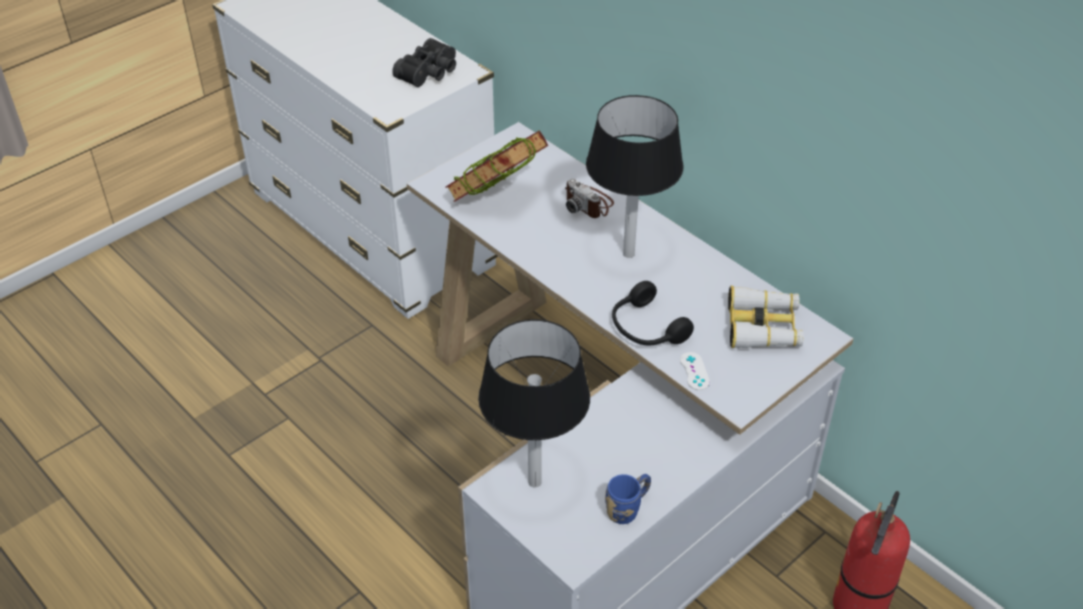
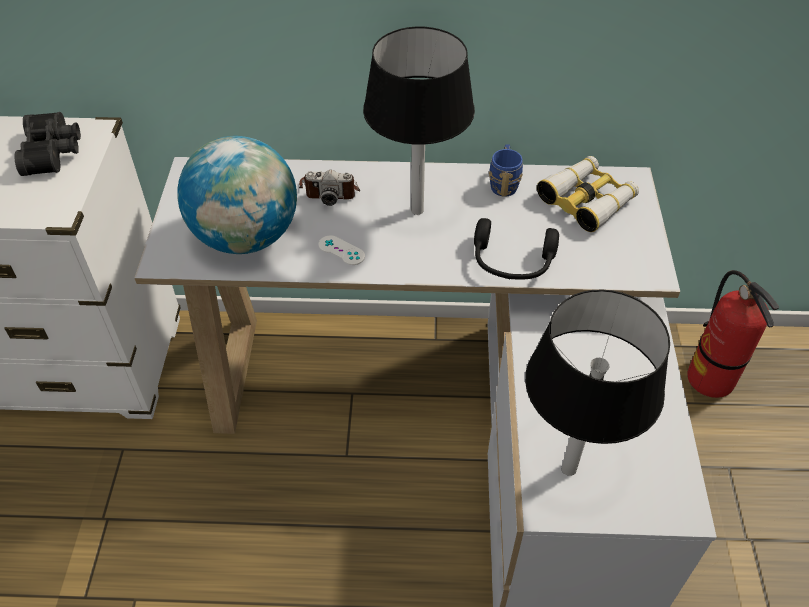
camera: 45 degrees left, 5 degrees up
(497, 200) = (246, 237): book -> globe
(628, 508) = (660, 428): blue mug -> blue mug (504, 183)
(694, 371) = (591, 270): white game controller -> white game controller (341, 250)

